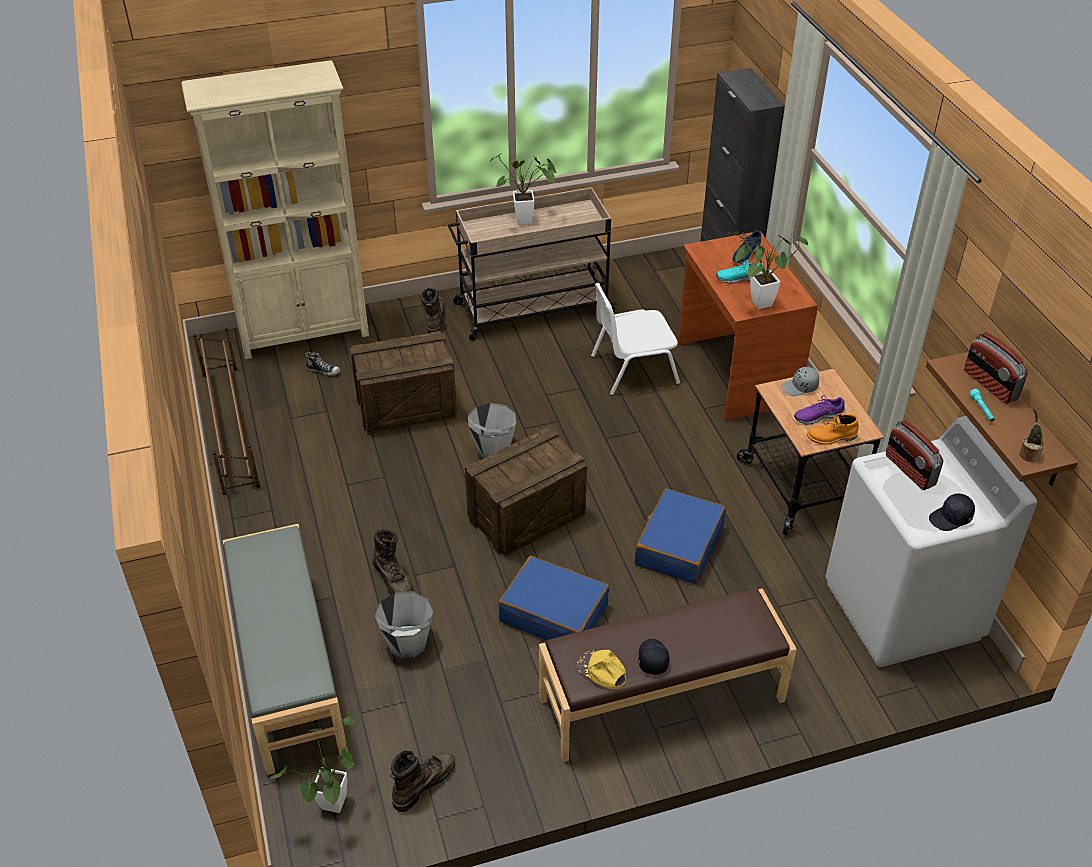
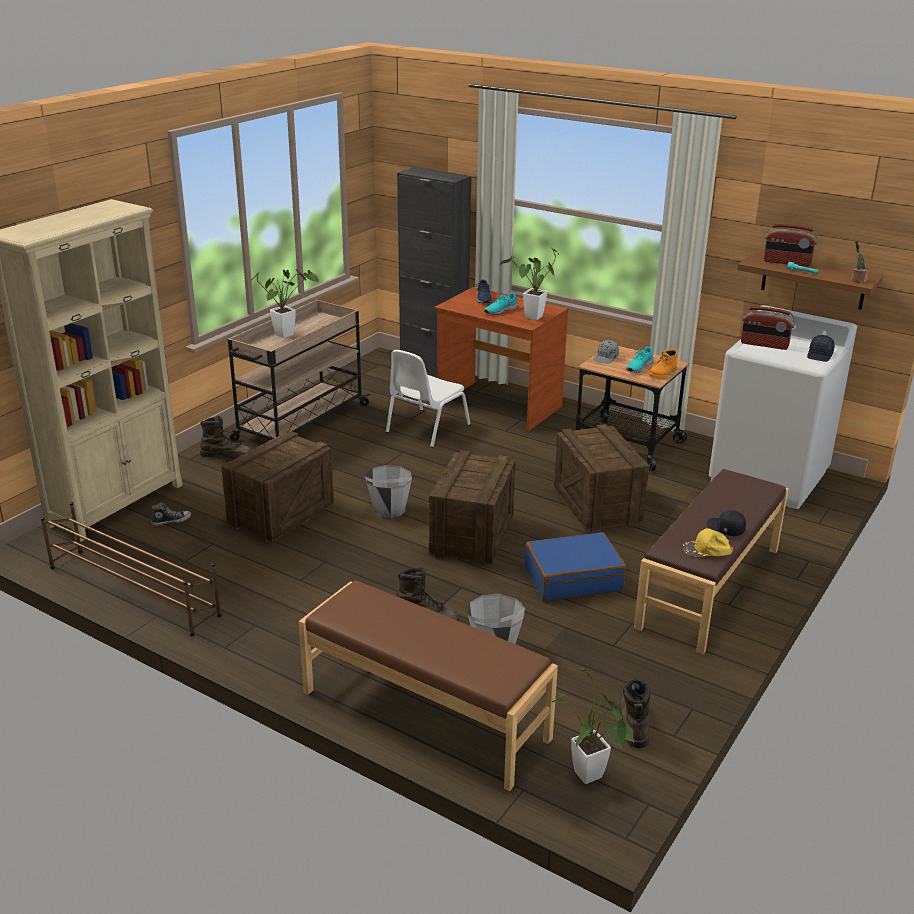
camera: 40 degrees left, 15 degrees down
(287, 669) = (424, 716): grey bench -> brown bench
(434, 319) = (227, 455): brown boot -> brown boot turned 135 degrees clockwise
(678, 545) = (597, 505): blue suitcase -> crate
(818, 416) = (638, 367): purple shoe -> turquoise shoe

